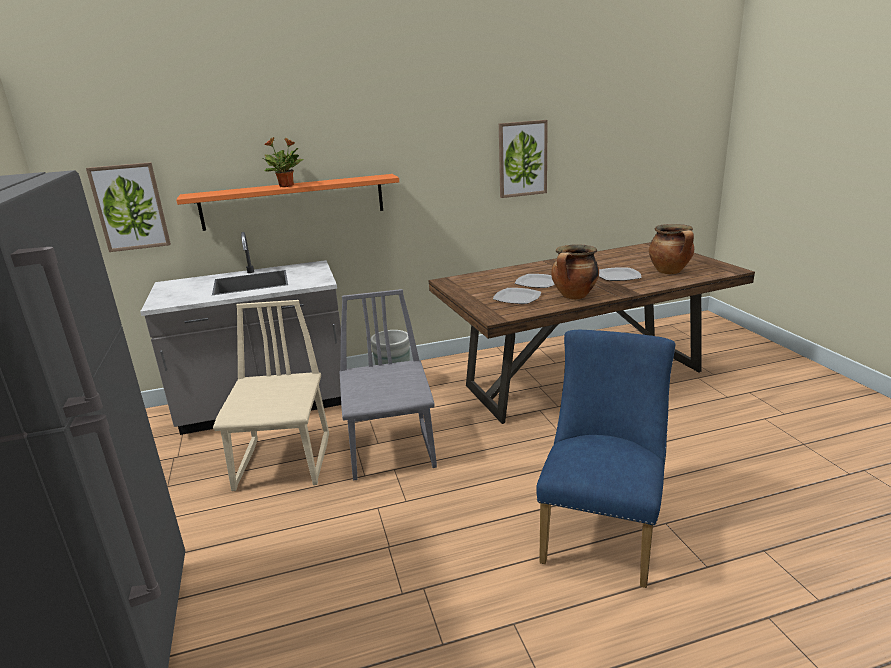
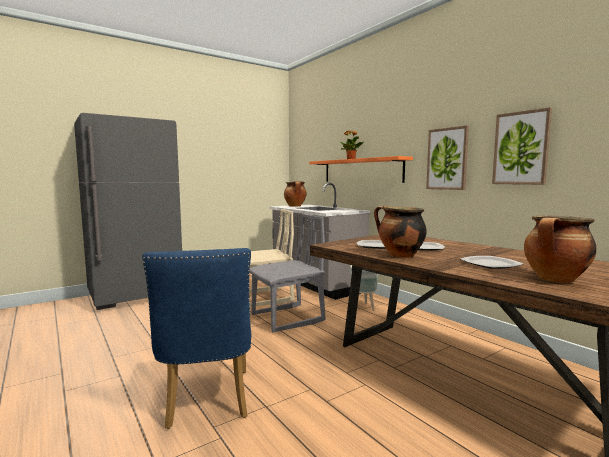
camera: 70 degrees right, 15 degrees down
(130, 207) = (308, 166): picture -> picture (447, 159)
(184, 293) = (295, 206): none -> cooking pot
(602, 532) = (206, 402): blue chair -> blue chair turned 75 degrees clockwise

